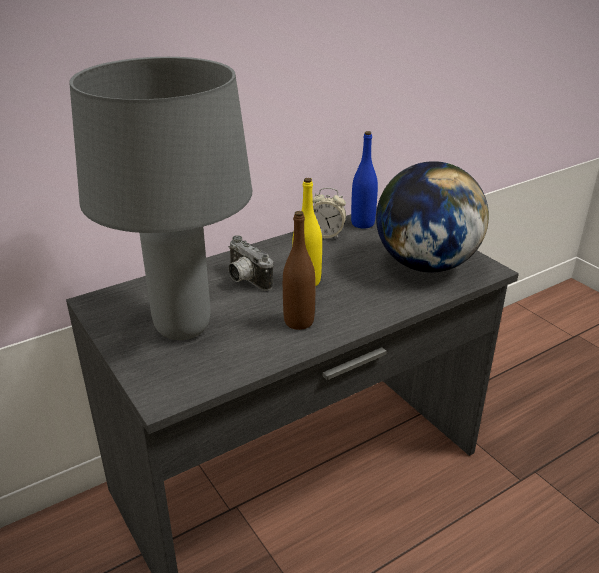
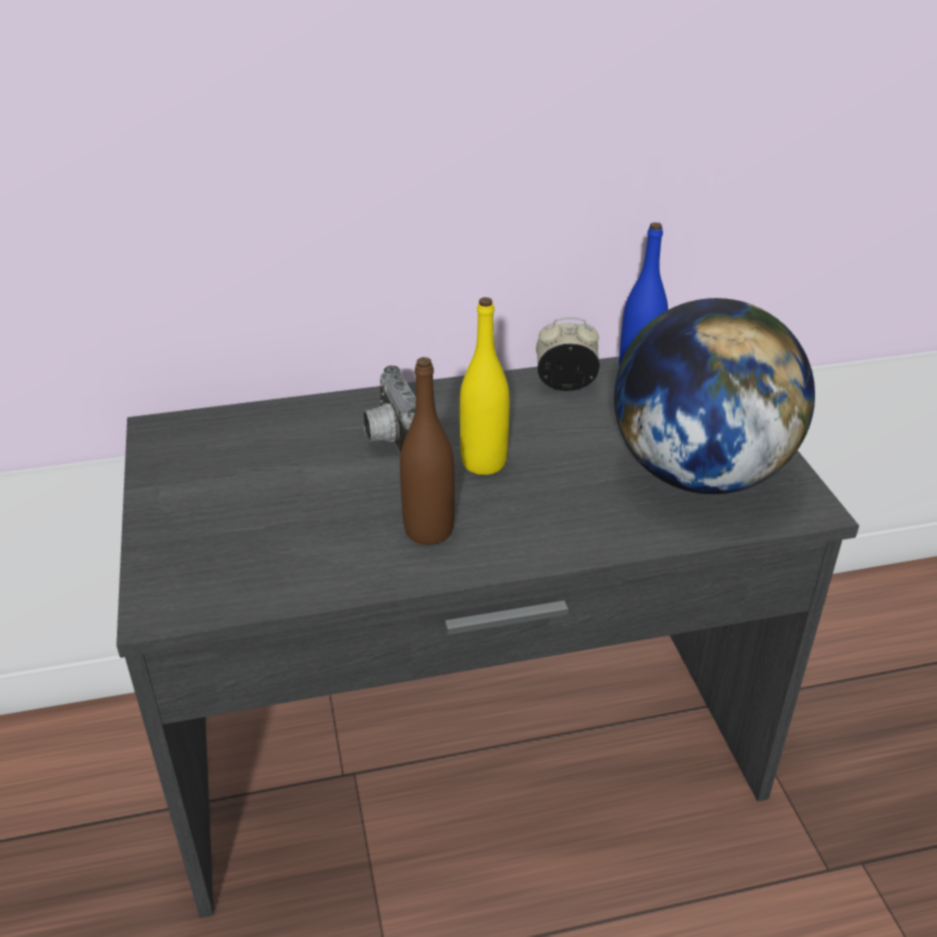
camera: 20 degrees right, 5 degrees up
(183, 327) = (255, 499): grey table lamp -> none
(326, 234) = (565, 385): alarm clock -> alarm clock turned 150 degrees clockwise

